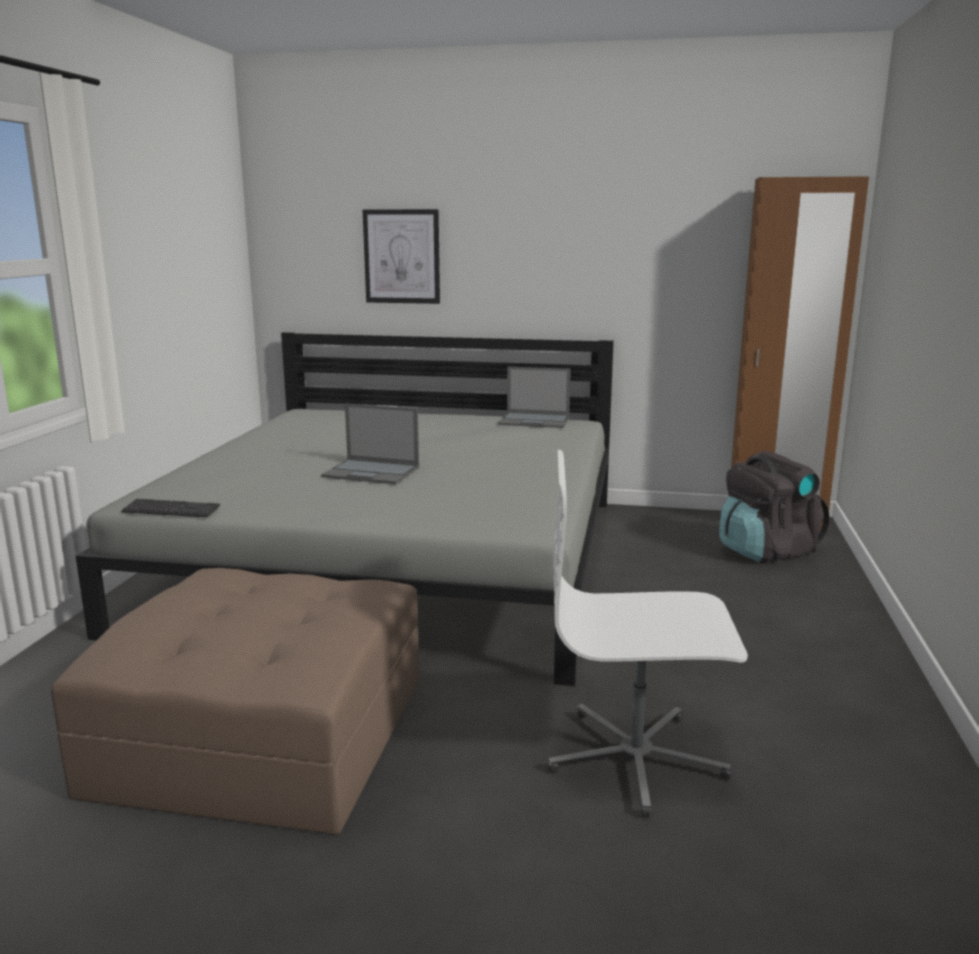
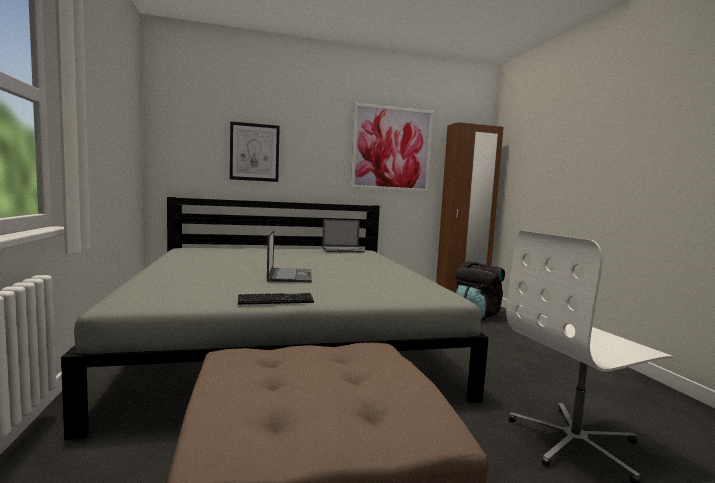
camera: 25 degrees left, 10 degrees down
(171, 510) = (165, 306): keyboard -> keyboard (275, 300)
(372, 472) = (290, 275): laptop -> laptop turned 90 degrees counterclockwise
(640, 234) = (392, 149): none -> picture

